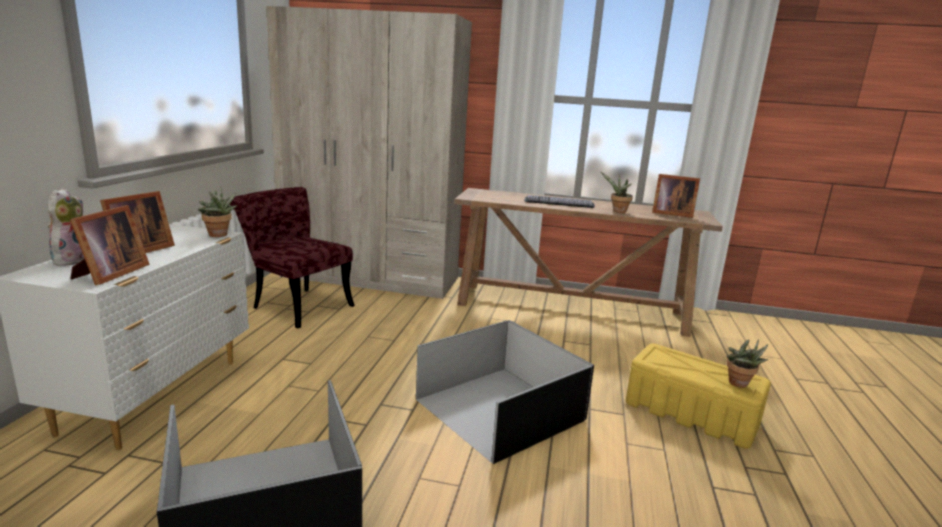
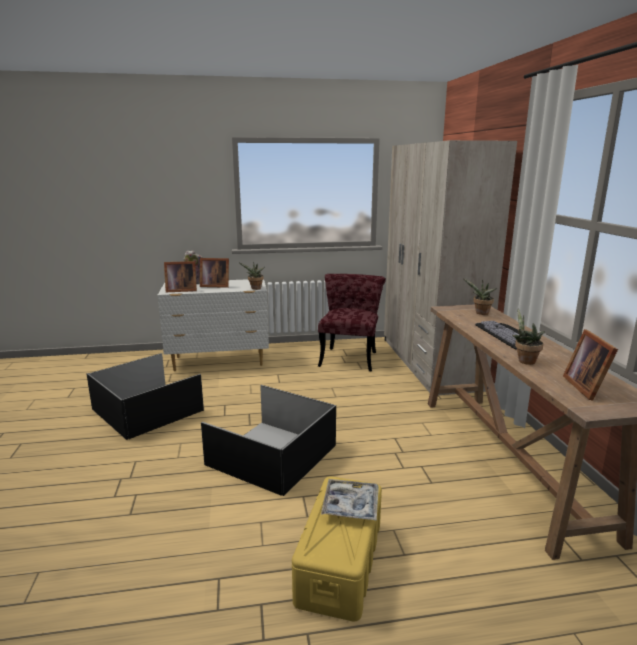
camera: 70 degrees right, 0 degrees up
(683, 361) = (350, 505): none -> tray
(740, 384) = (323, 546): potted plant -> potted plant (480, 313)

